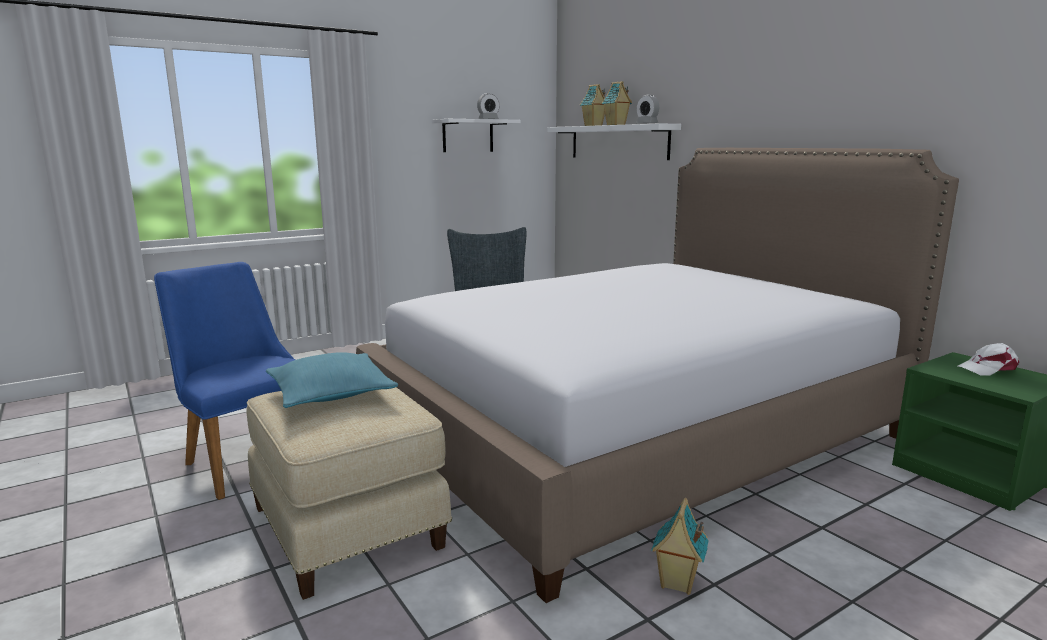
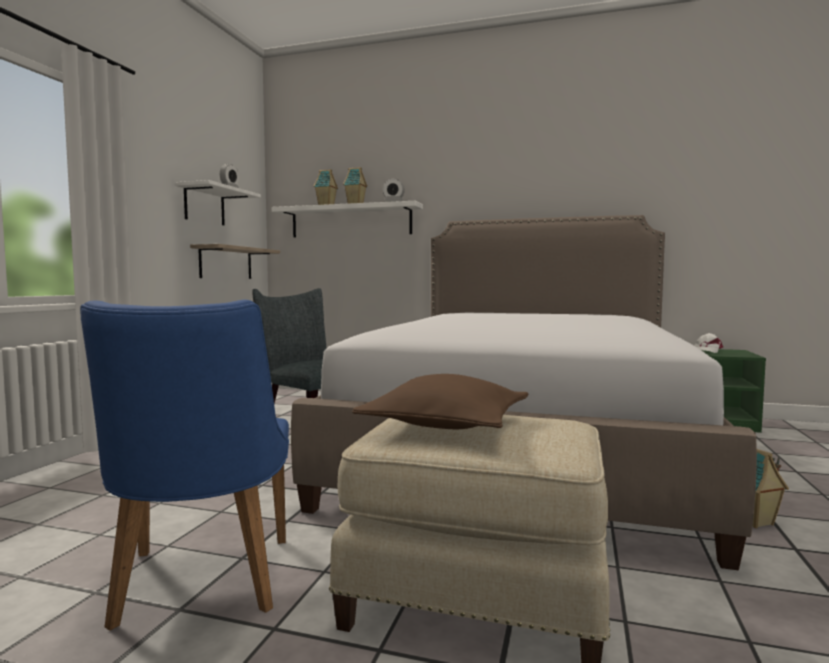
camera: 40 degrees left, 10 degrees down
(246, 458) = (199, 589): blue chair -> blue chair turned 105 degrees counterclockwise
(331, 394) = (446, 424): turquoise pillow -> brown pillow
(494, 188) = (226, 263): none -> shelf

